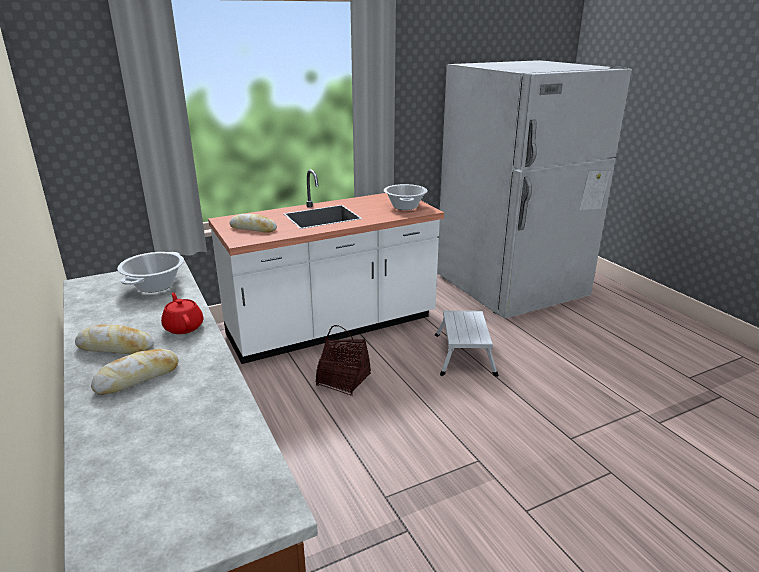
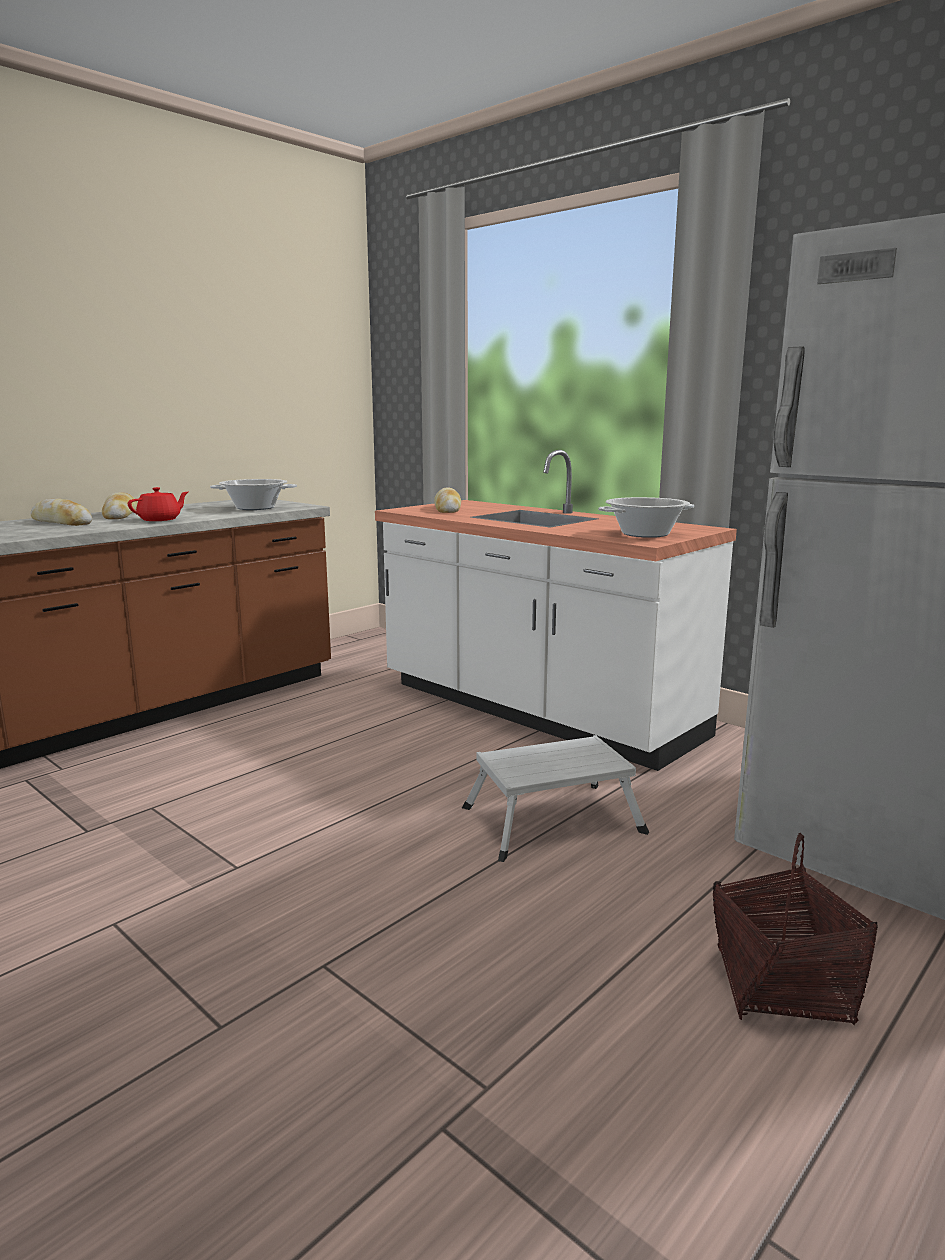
camera: 70 degrees right, 10 degrees down
(343, 380) = (402, 741): basket -> basket (782, 985)

